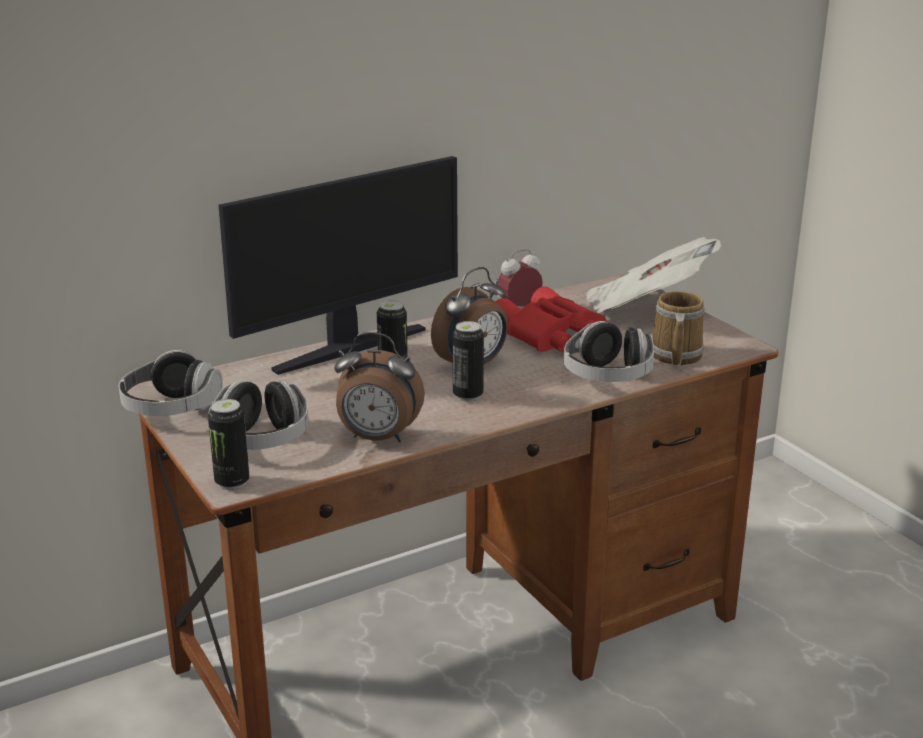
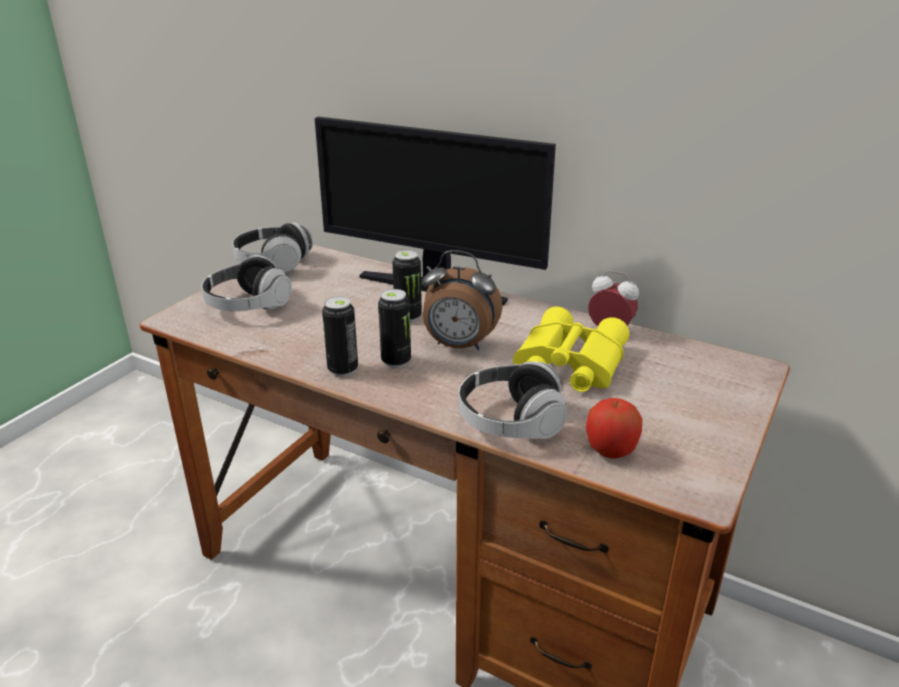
camera: 60 degrees right, 5 degrees up
(232, 482) = (178, 316): can -> can (343, 369)
(378, 438) = (284, 346): alarm clock -> none
(549, 335) = (567, 363): red binoculars -> yellow binoculars
(645, 308) = (711, 398): newspaper -> none
(674, 356) = (610, 450): mug -> apple

